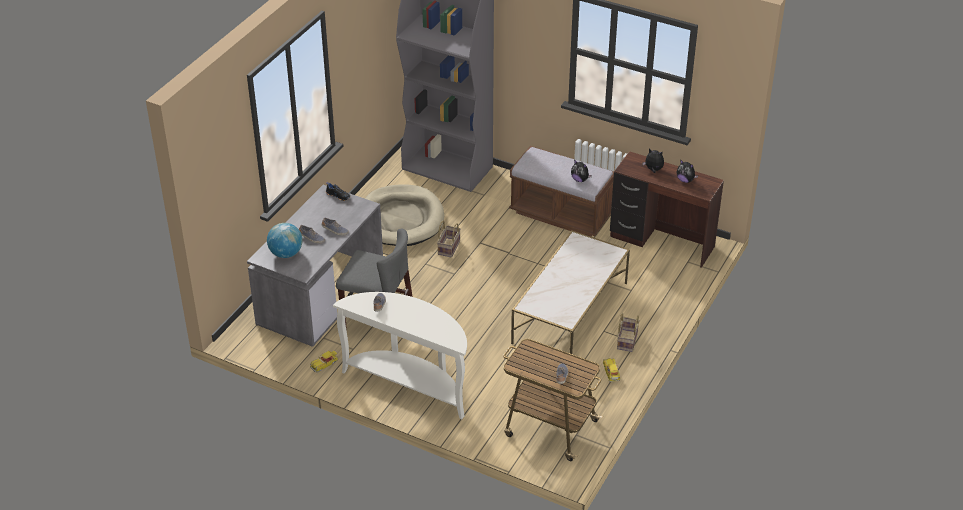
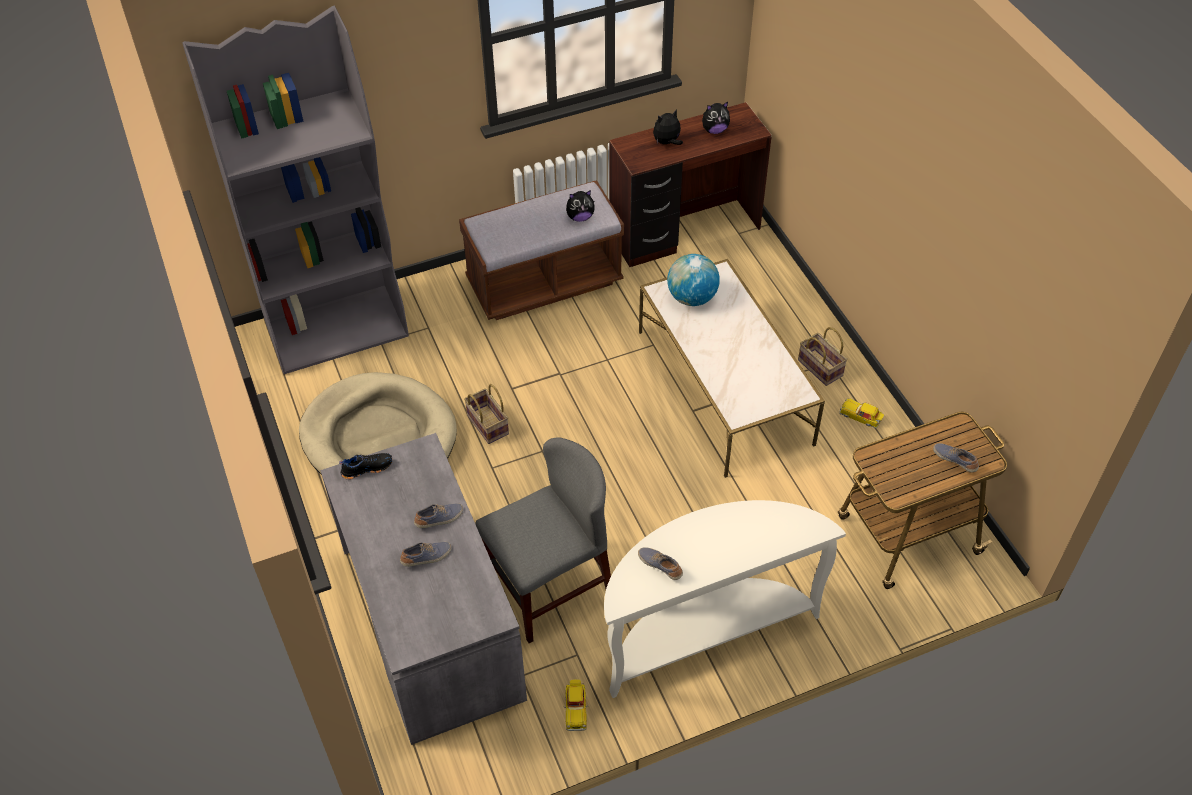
camera: 50 degrees left, 10 degrees up
(286, 253) = (427, 610): globe -> globe (692, 298)

